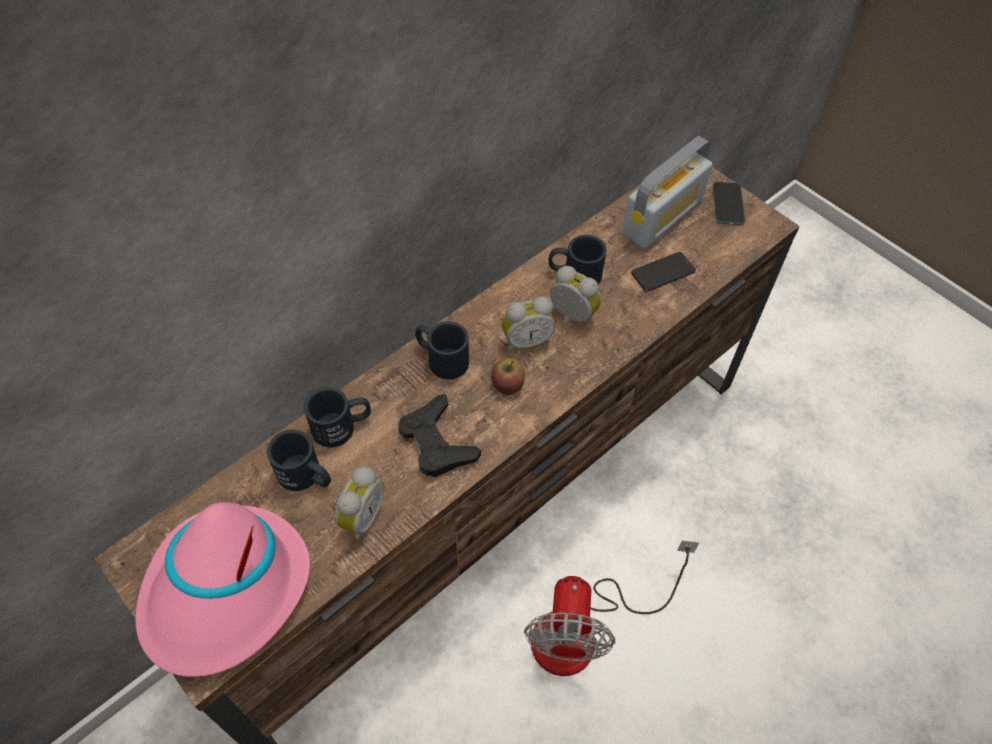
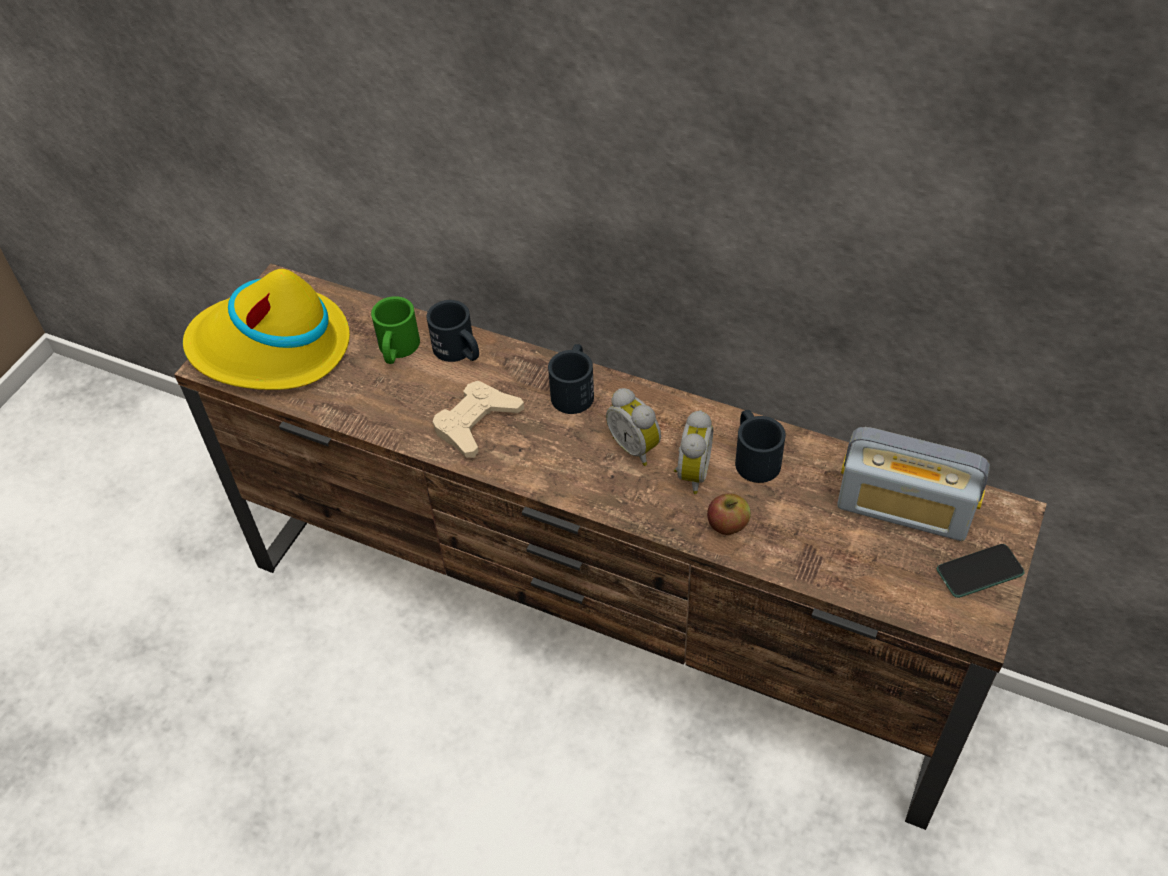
camera: 70 degrees right, 5 degrees down
(226, 591) = (271, 348): pink hat -> yellow hat
(306, 476) = (397, 350): black mug -> green mug
(360, 517) = (374, 402): alarm clock -> none
(436, 442) = (476, 423): black game controller -> beige game controller
(507, 384) = (572, 452): apple -> apple (727, 524)
(584, 630) = (500, 768): fan -> none
(663, 272) = (814, 537): phone -> none

